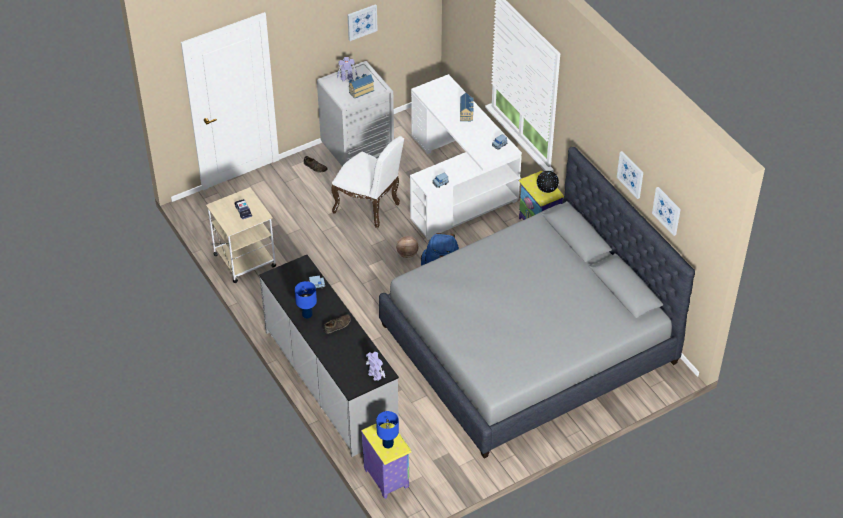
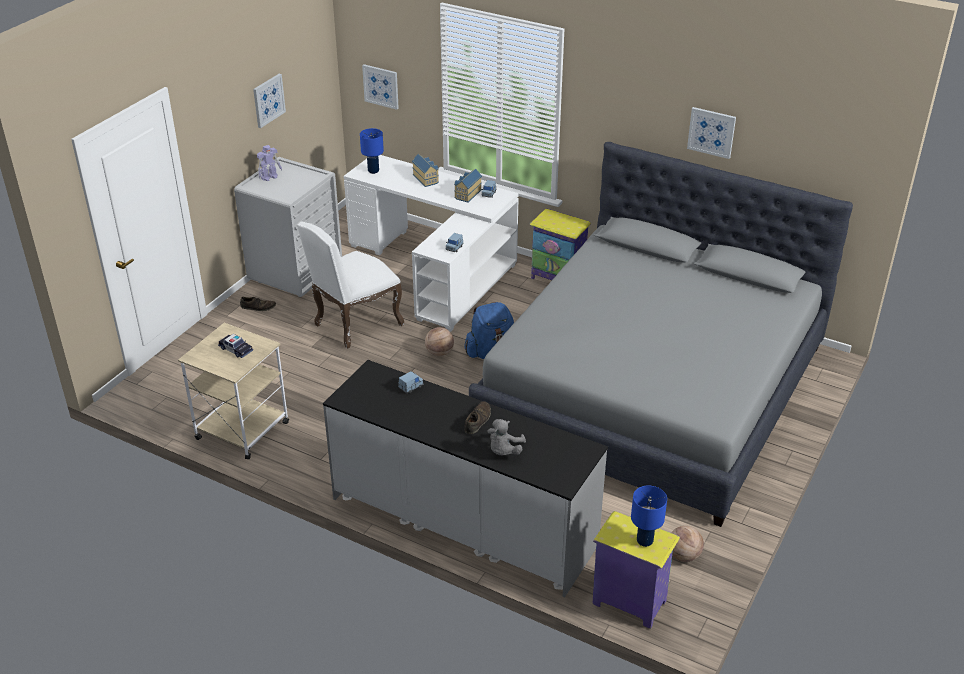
camera: 30 degrees left, 10 degrees down
(306, 315) = (427, 424): blue table lamp -> blue table lamp (373, 171)
(336, 353) = (504, 451): none -> grey plush toy
(360, 91) = (296, 183): toy house -> toy house (467, 194)
(369, 207) = (355, 324): white chair -> white chair turned 135 degrees clockwise
(374, 374) = (576, 456): toy robot -> none
(443, 465) = (683, 556): none -> basketball
(546, 191) = (569, 224): globe -> none
(667, 210) = (784, 149): picture -> picture (381, 86)

